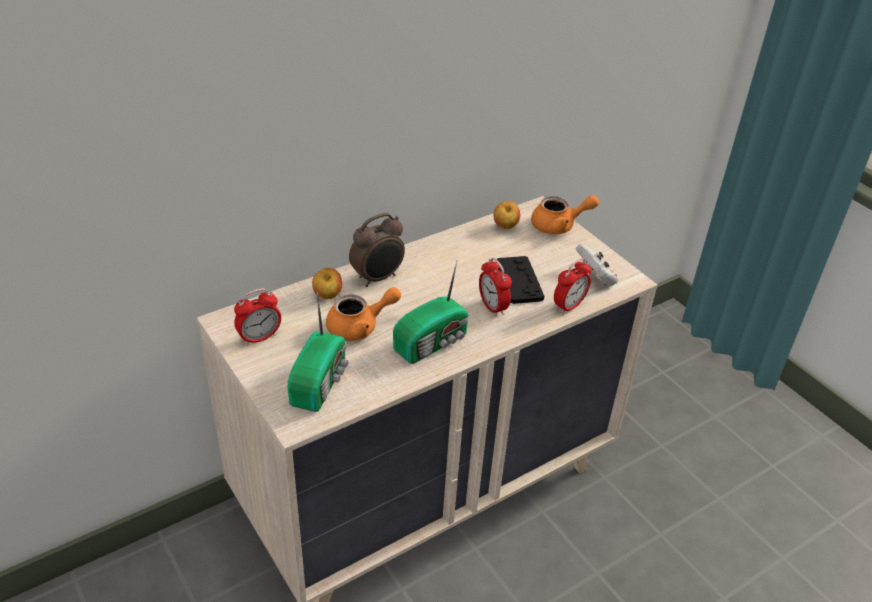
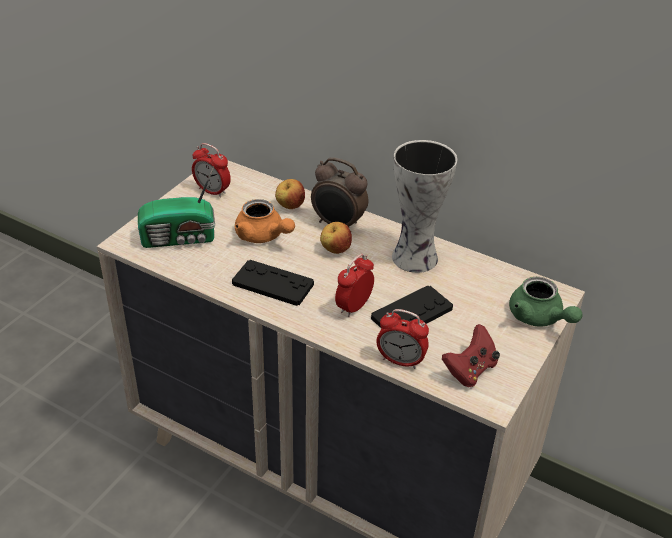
camera: 65 degrees right, 0 degrees up
(433, 342) = (273, 284): radio -> black game controller
(454, 255) = (414, 259): none -> vase
(505, 227) = (495, 279): apple -> apple (335, 250)
(559, 226) = (539, 318): orange teapot -> green teapot
(595, 277) = (470, 370): white game controller -> red game controller

